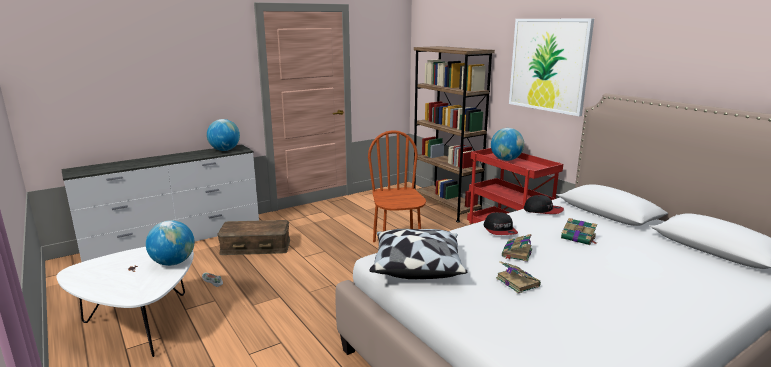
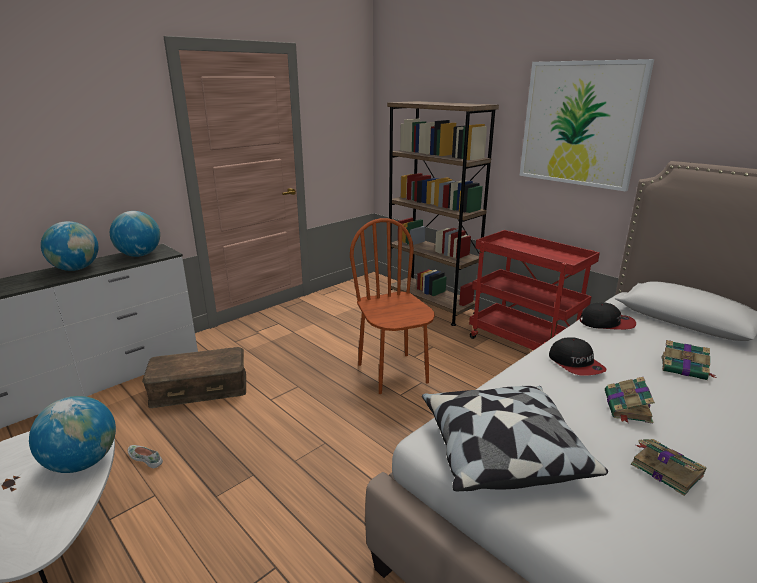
camera: 10 degrees left, 5 degrees up
(506, 160) = (521, 248): globe -> globe (76, 269)

